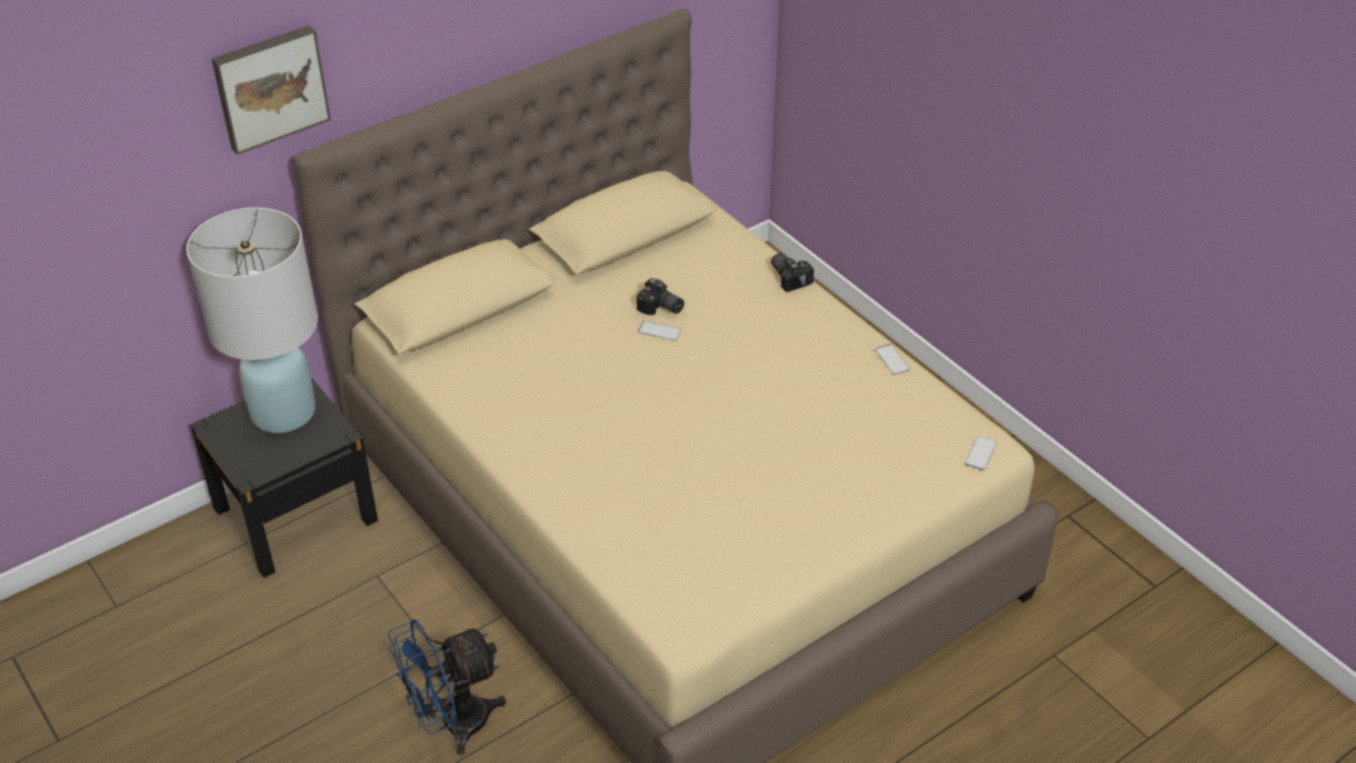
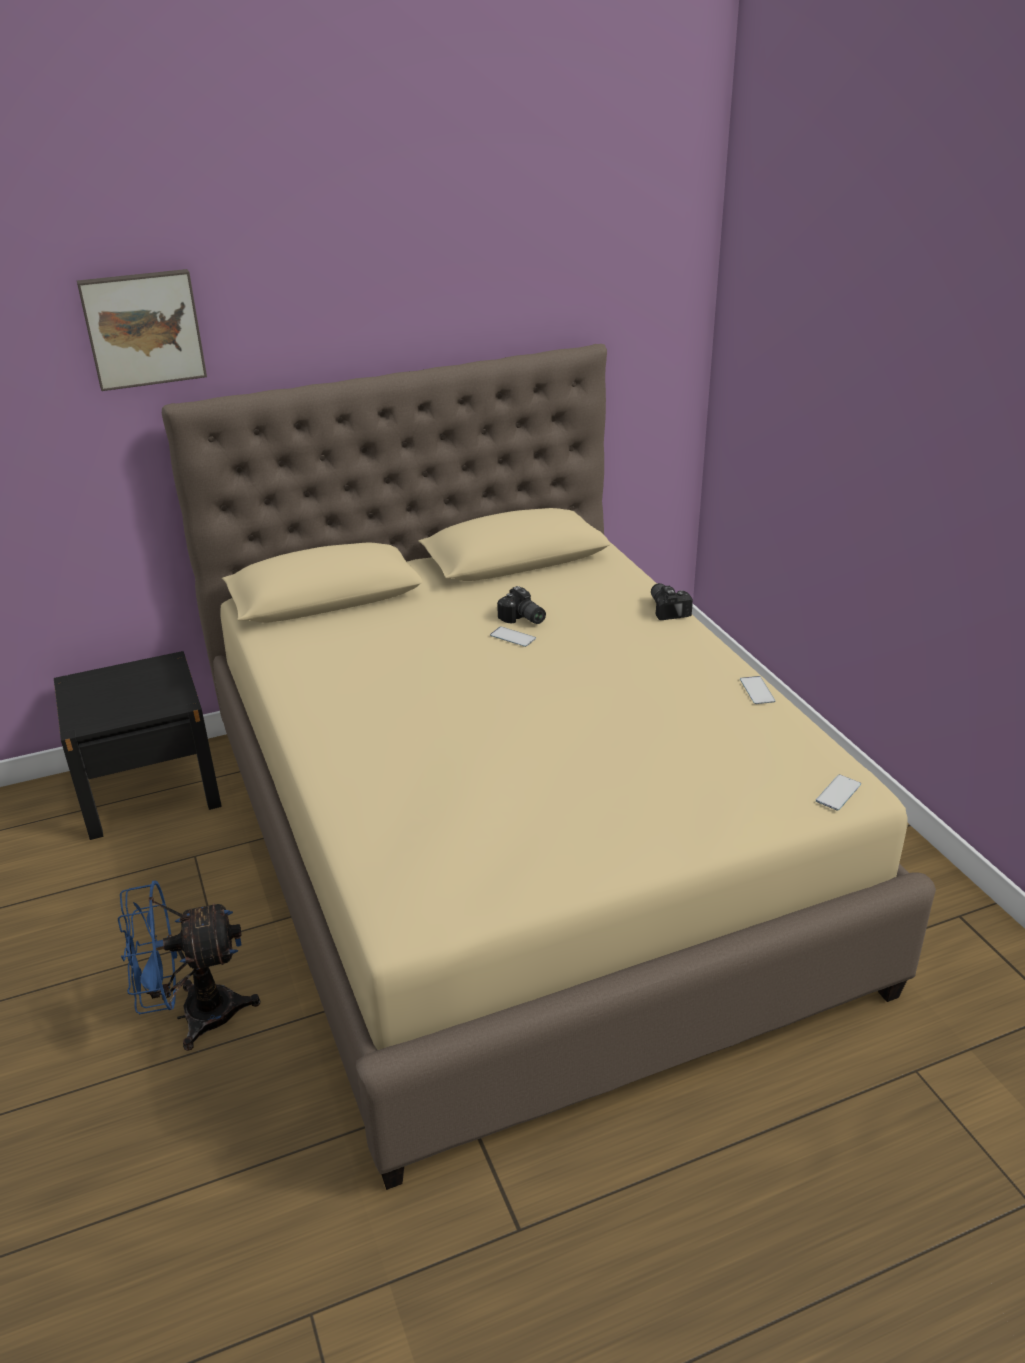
camera: 15 degrees right, 10 degrees down
(284, 412) = (142, 678): white table lamp -> none

